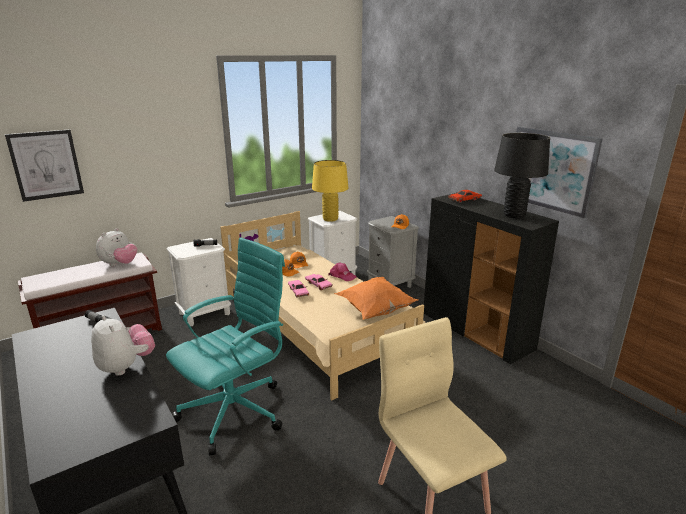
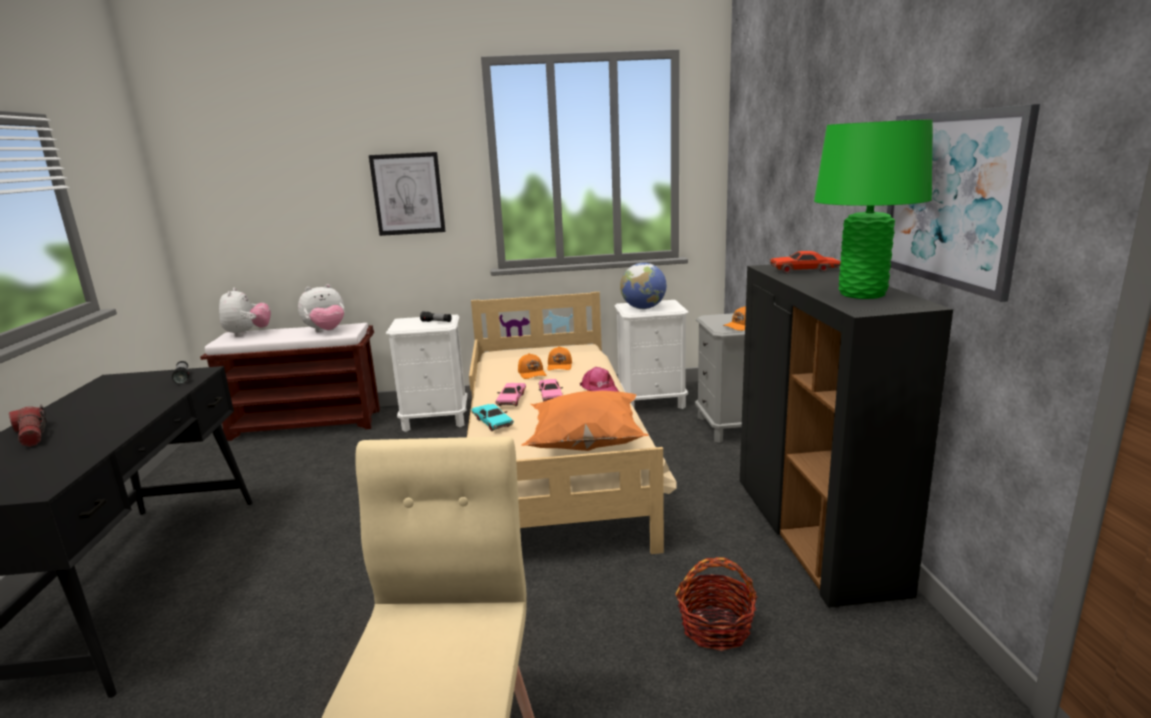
camera: 30 degrees right, 5 degrees down
(46, 165) = (261, 198): picture -> picture (408, 194)
(60, 391) = (32, 435): none -> flashlight
(126, 366) = (123, 426): plush toy -> plush toy (247, 333)
(236, 410) = (337, 547): turquoise office chair -> none
(305, 309) = (492, 422): none -> turquoise toy car
(330, 219) = (643, 308): yellow table lamp -> globe
(473, 387) = (716, 627): none -> basket
(514, 215) = (862, 294): black table lamp -> green table lamp

